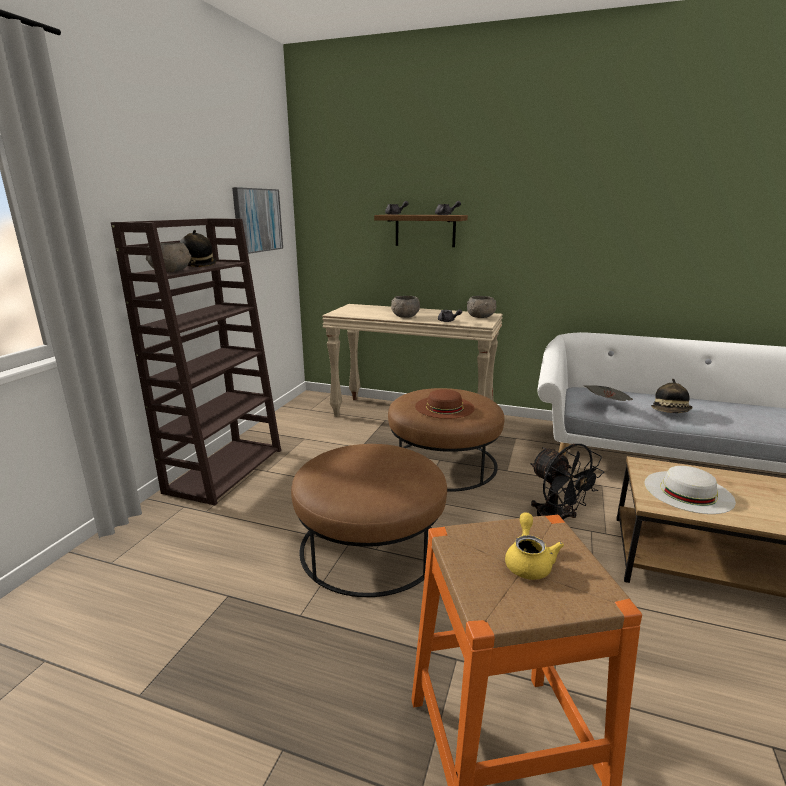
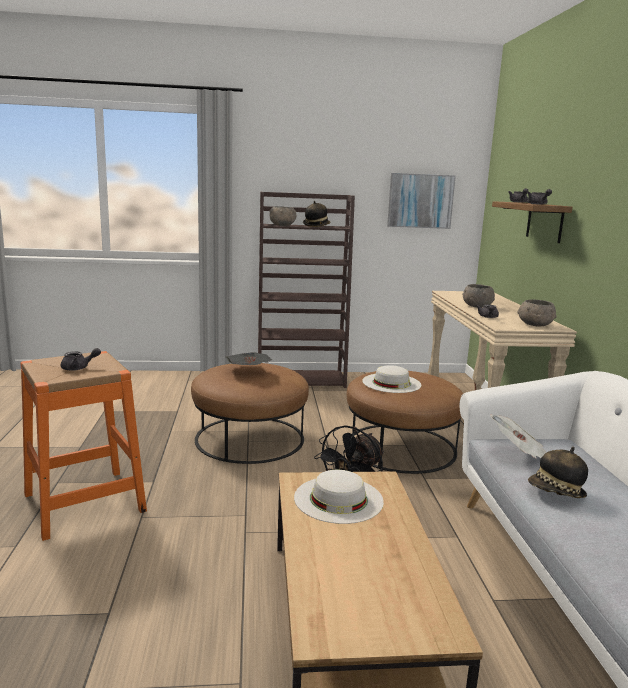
camera: 65 degrees right, 5 degrees down
(359, 468) = (249, 371): none -> newspaper
(444, 407) = (391, 383): brown hat -> white hat
(528, 562) = (79, 368): yellow teapot -> grey teapot

